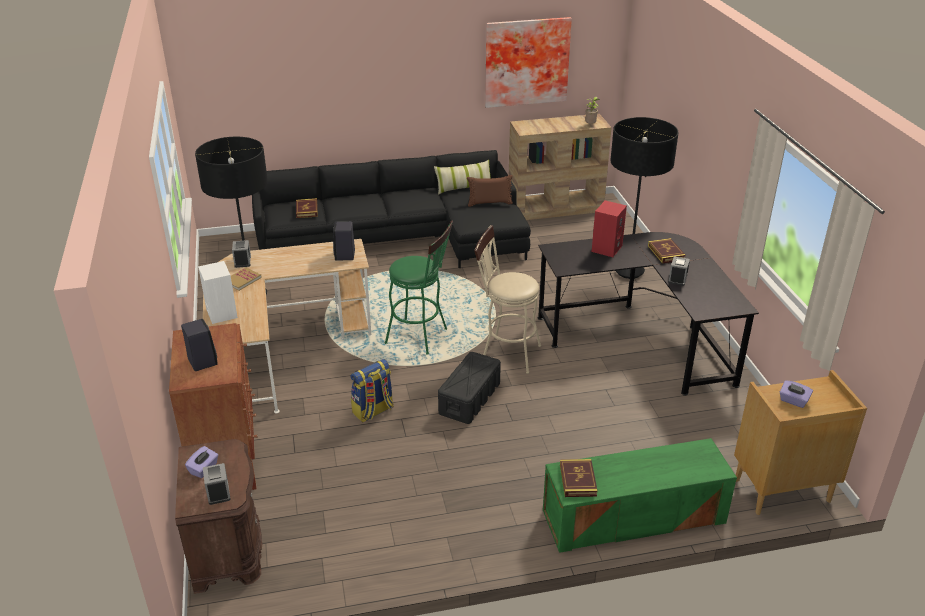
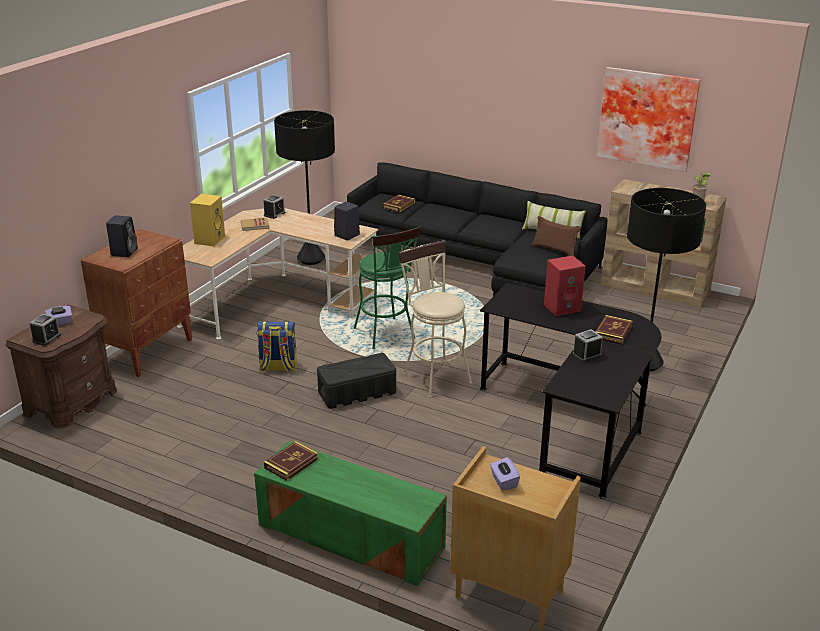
camera: 40 degrees right, 5 degrees down
(220, 313) = (209, 239): white speaker -> yellow speaker

